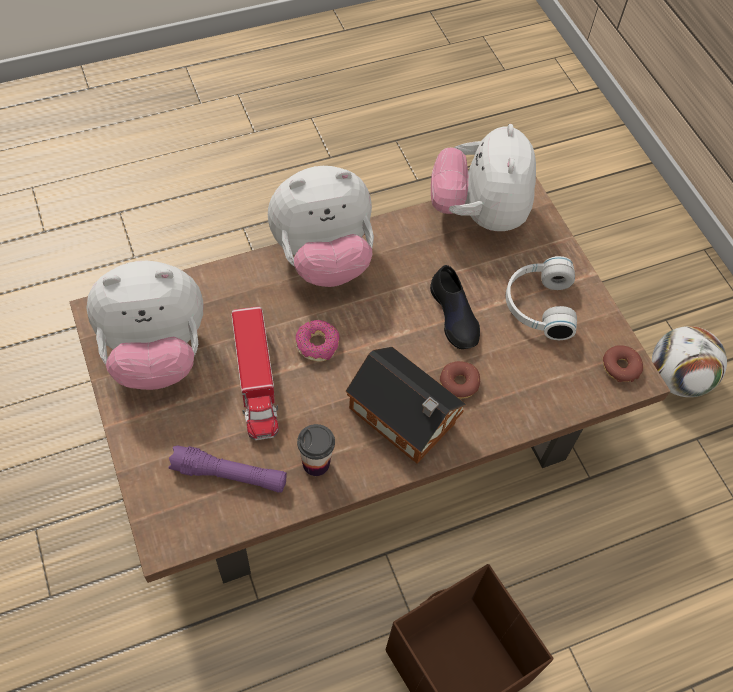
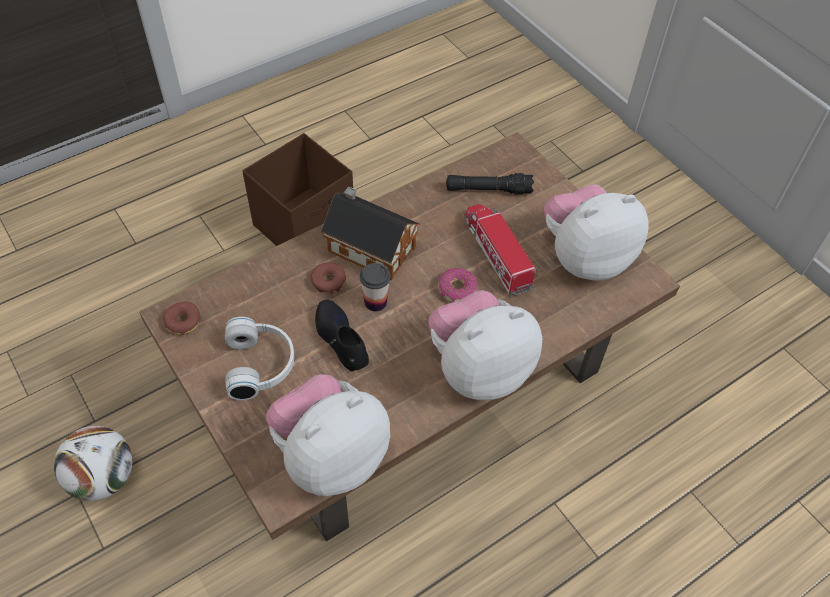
camera: 170 degrees right, 5 degrees down
(229, 475) = (488, 190): purple flashlight -> black flashlight
(316, 463) = (429, 207): cup -> cup (375, 302)
(478, 213) = (330, 456): plush toy -> plush toy turned 120 degrees counterclockwise

